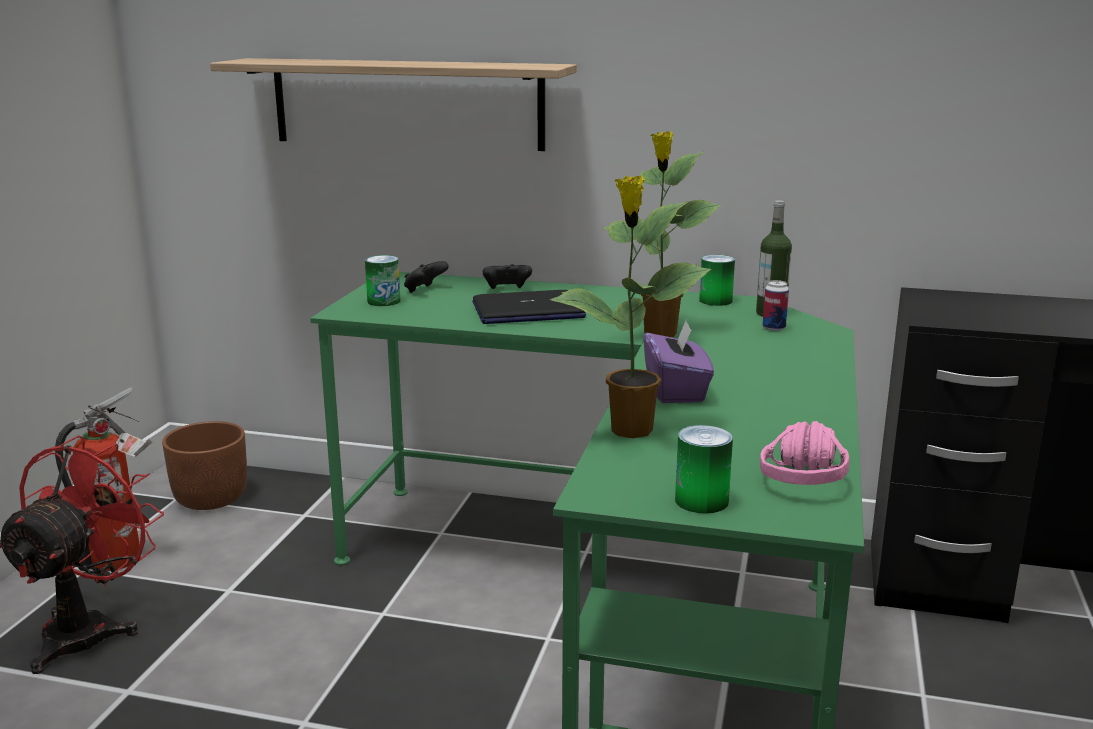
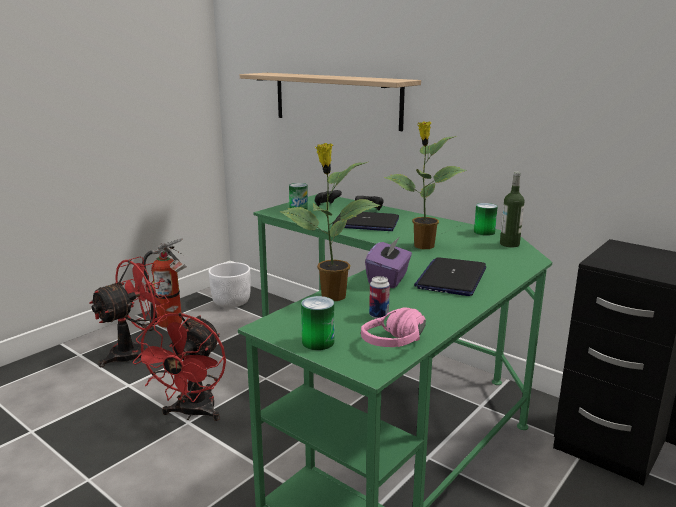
camera: 25 degrees right, 0 degrees up
(211, 498) = (232, 302): brown planter -> white planter
(299, 706) = (192, 413): none -> red fan
(758, 374) = (451, 278): none -> laptop
(774, 328) = (499, 253): can -> can (378, 315)

